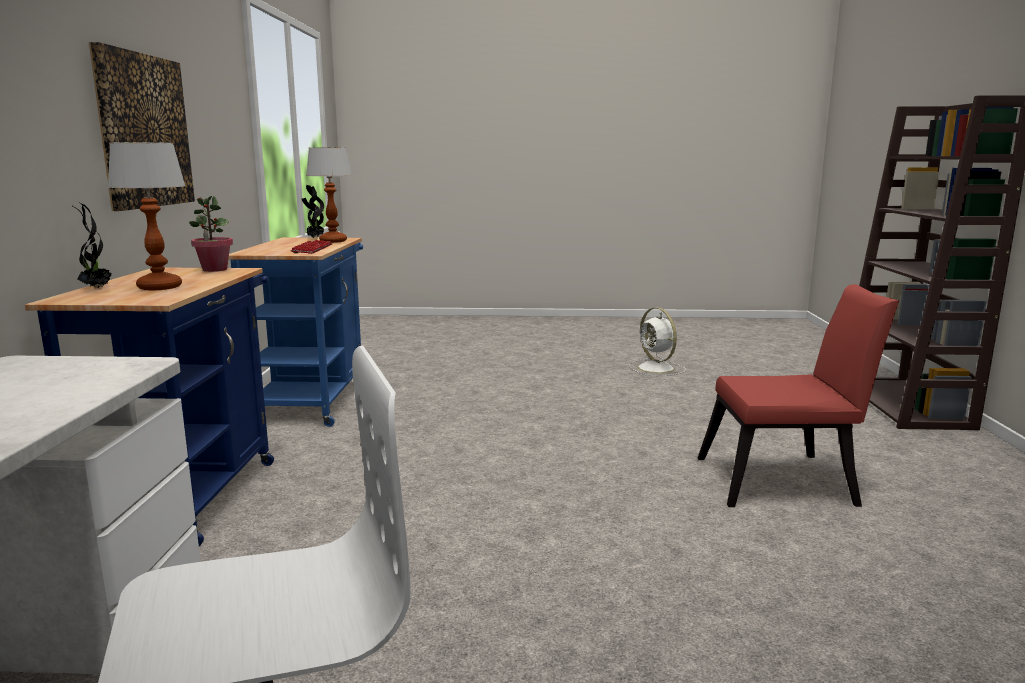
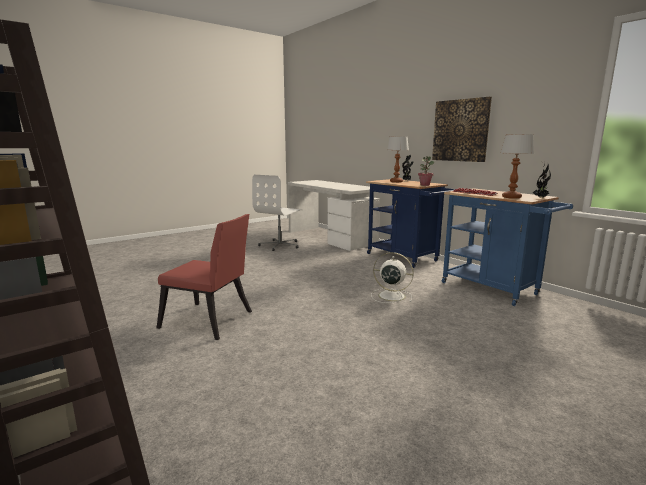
camera: 140 degrees right, 0 degrees up
(657, 368) = (405, 429): white fan -> white fan (390, 296)
(785, 482) = (210, 321): red chair -> red chair turned 120 degrees counterclockwise

